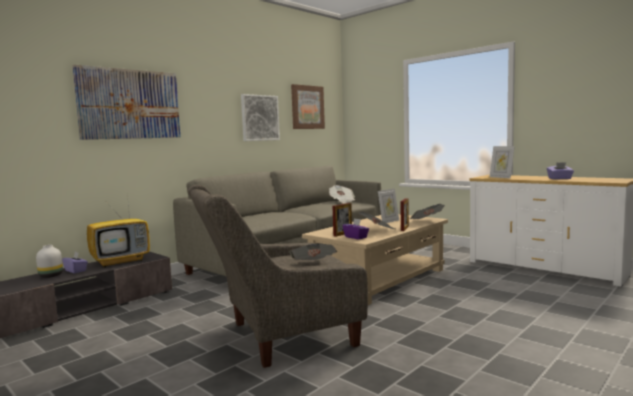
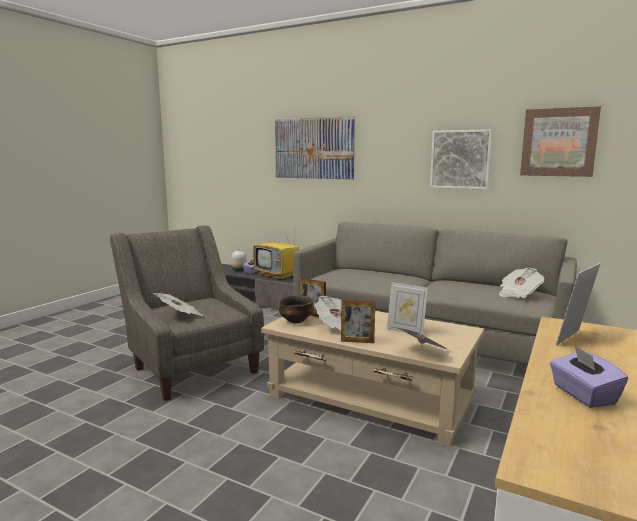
camera: 75 degrees right, 5 degrees up
(356, 237) = (296, 321): purple tissue box -> bowl

